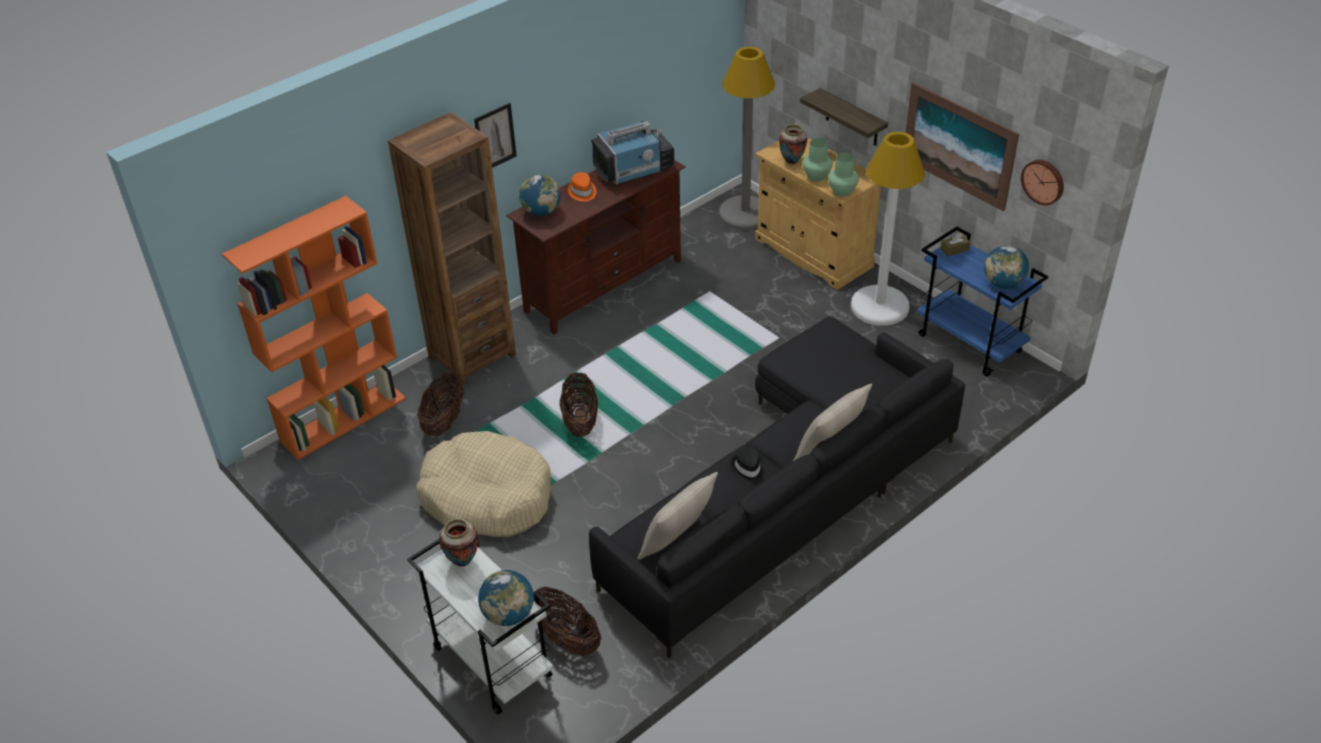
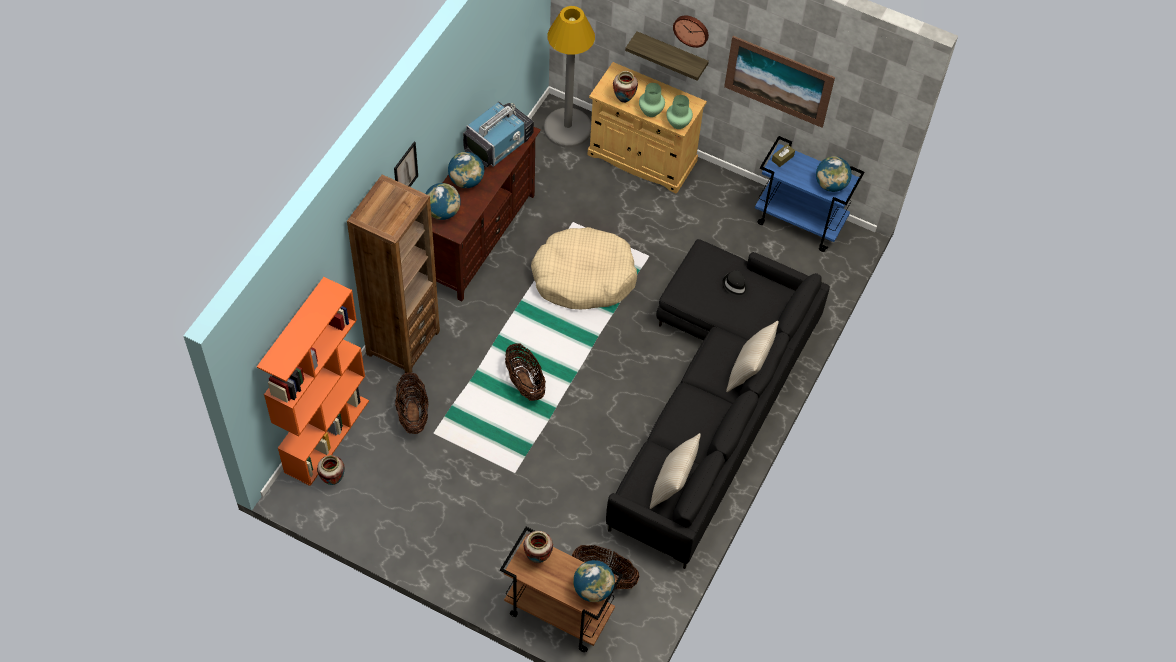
camera: 25 degrees left, 15 degrees up
(324, 461) = (333, 480): none -> vase
(487, 496) = (484, 474): beige dog bed -> beige dog bed (583, 277)
(491, 661) = (558, 613): white cart -> brown cart
(582, 192) = (466, 181): orange hat -> globe
(748, 469) = (696, 406): black hat -> black hat (735, 286)
(879, 306) = (717, 202): white floor lamp -> none
(1043, 181) = (858, 109): wall clock -> wall clock (691, 30)

